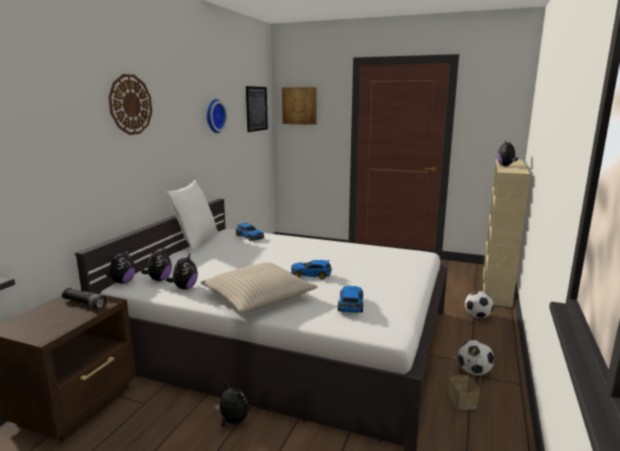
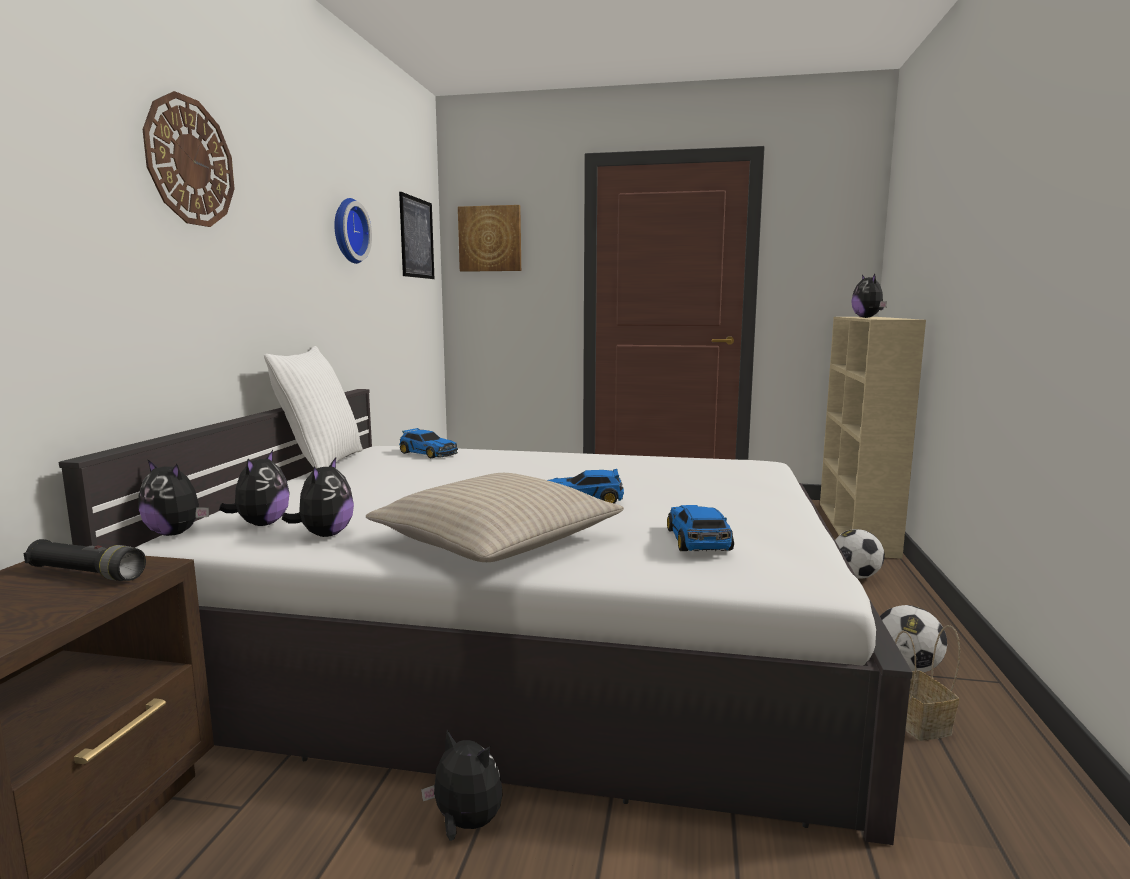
camera: 10 degrees left, 5 degrees down
(123, 282) = (176, 533): plush toy -> plush toy turned 105 degrees clockwise

